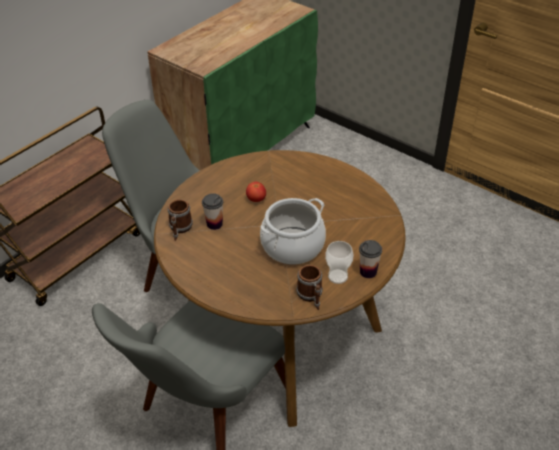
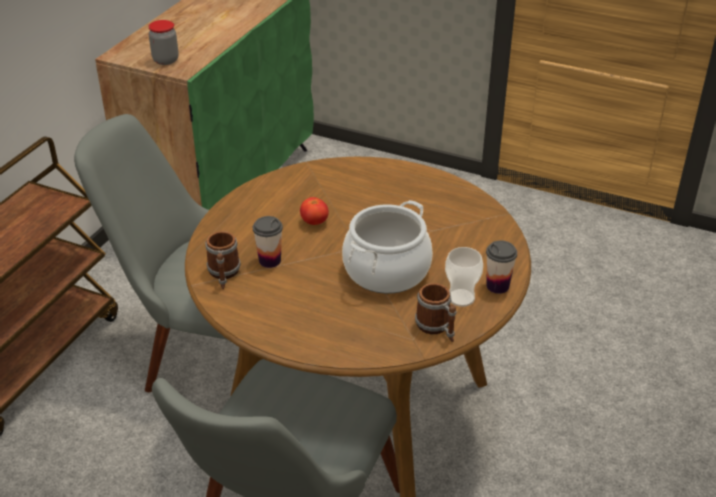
camera: 15 degrees left, 5 degrees down
(194, 58) = (165, 60): none -> jar

